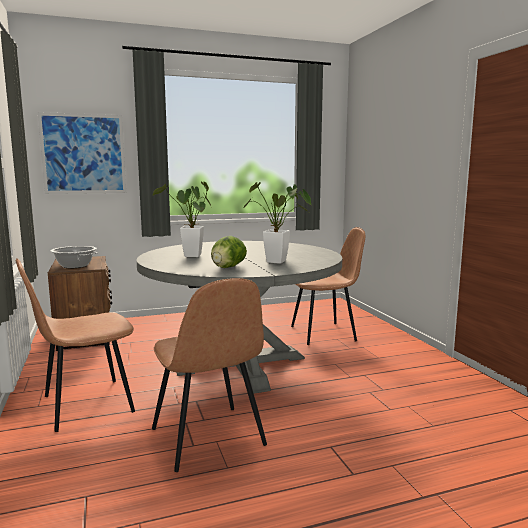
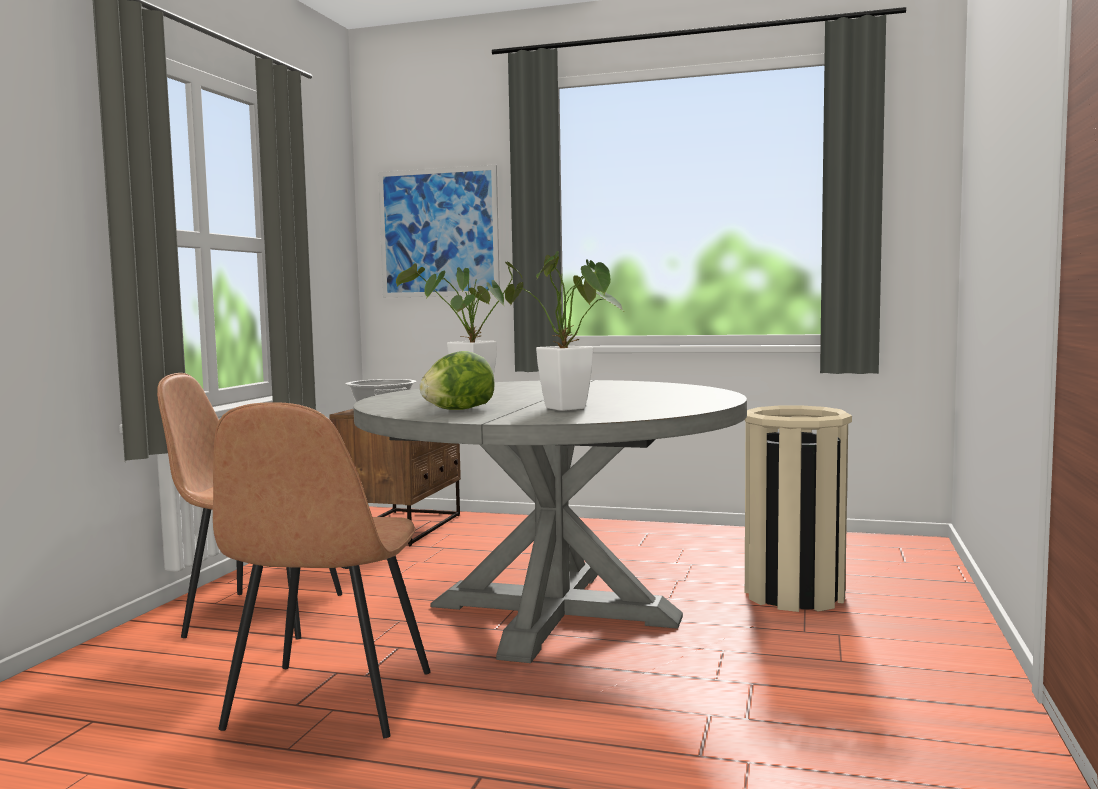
camera: 35 degrees right, 5 degrees down
(324, 333) = (794, 595): brown chair -> beige trash can

